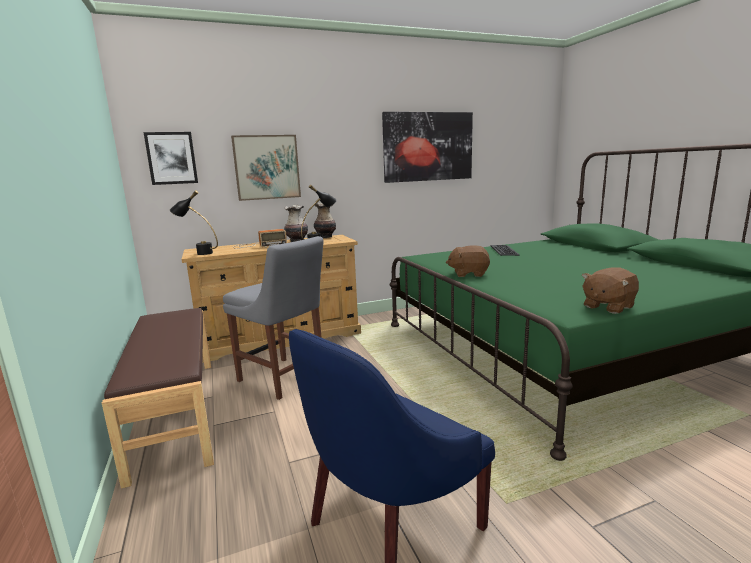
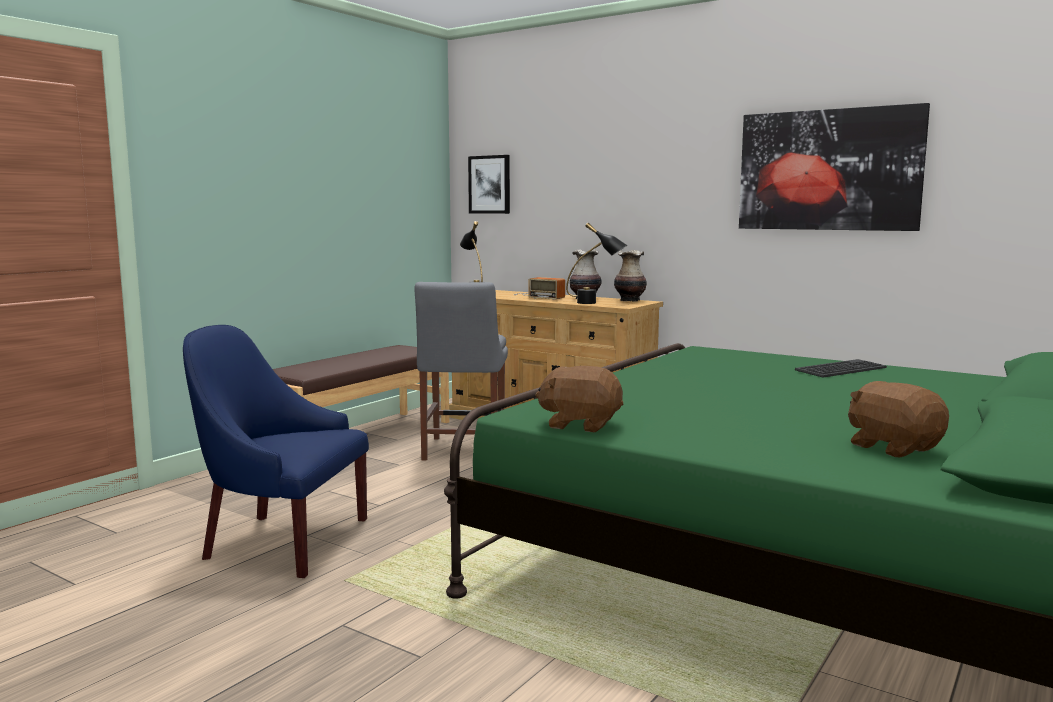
camera: 55 degrees right, 5 degrees down
(267, 167) = (580, 198): picture -> none
(468, 274) = (642, 371): brown plush toy -> brown plush toy (893, 448)

